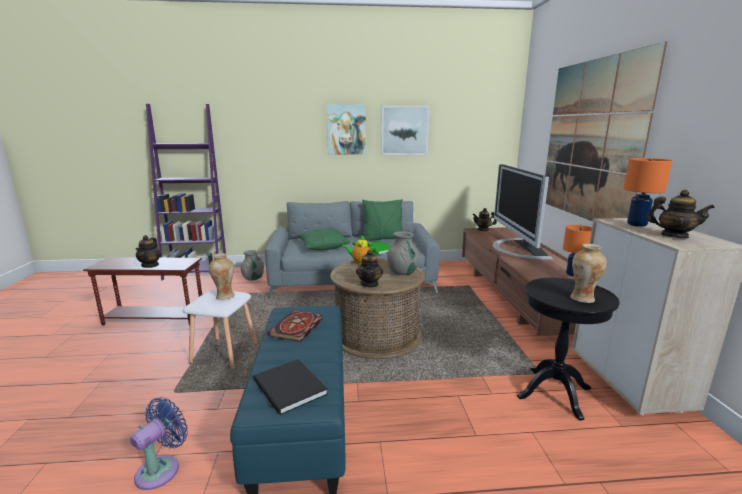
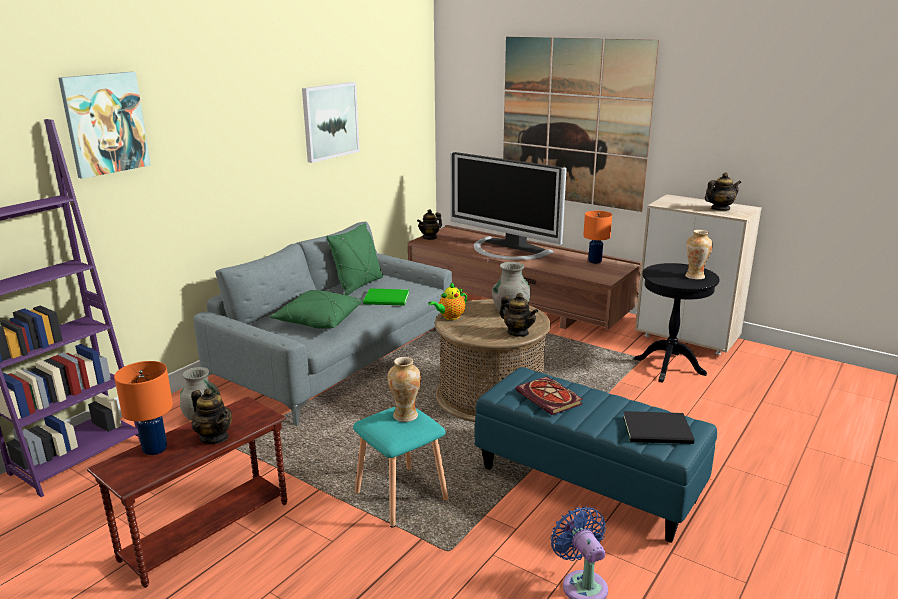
camera: 50 degrees left, 5 degrees up
(224, 353) = (402, 496): white stool -> turquoise stool
(346, 130) = (263, 132): picture -> picture (105, 123)
(635, 224) = (681, 204): orange table lamp -> orange table lamp (153, 450)

